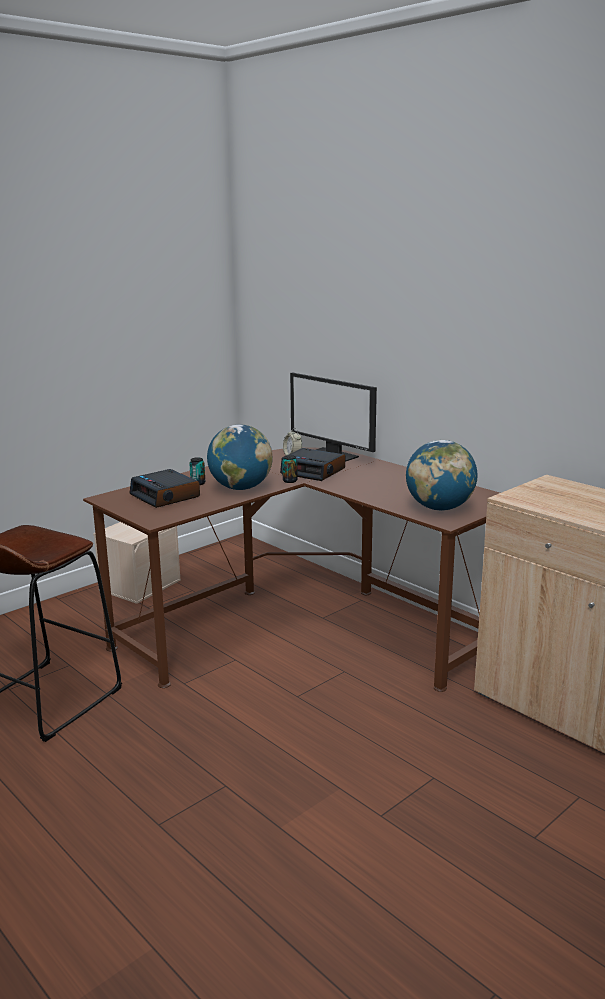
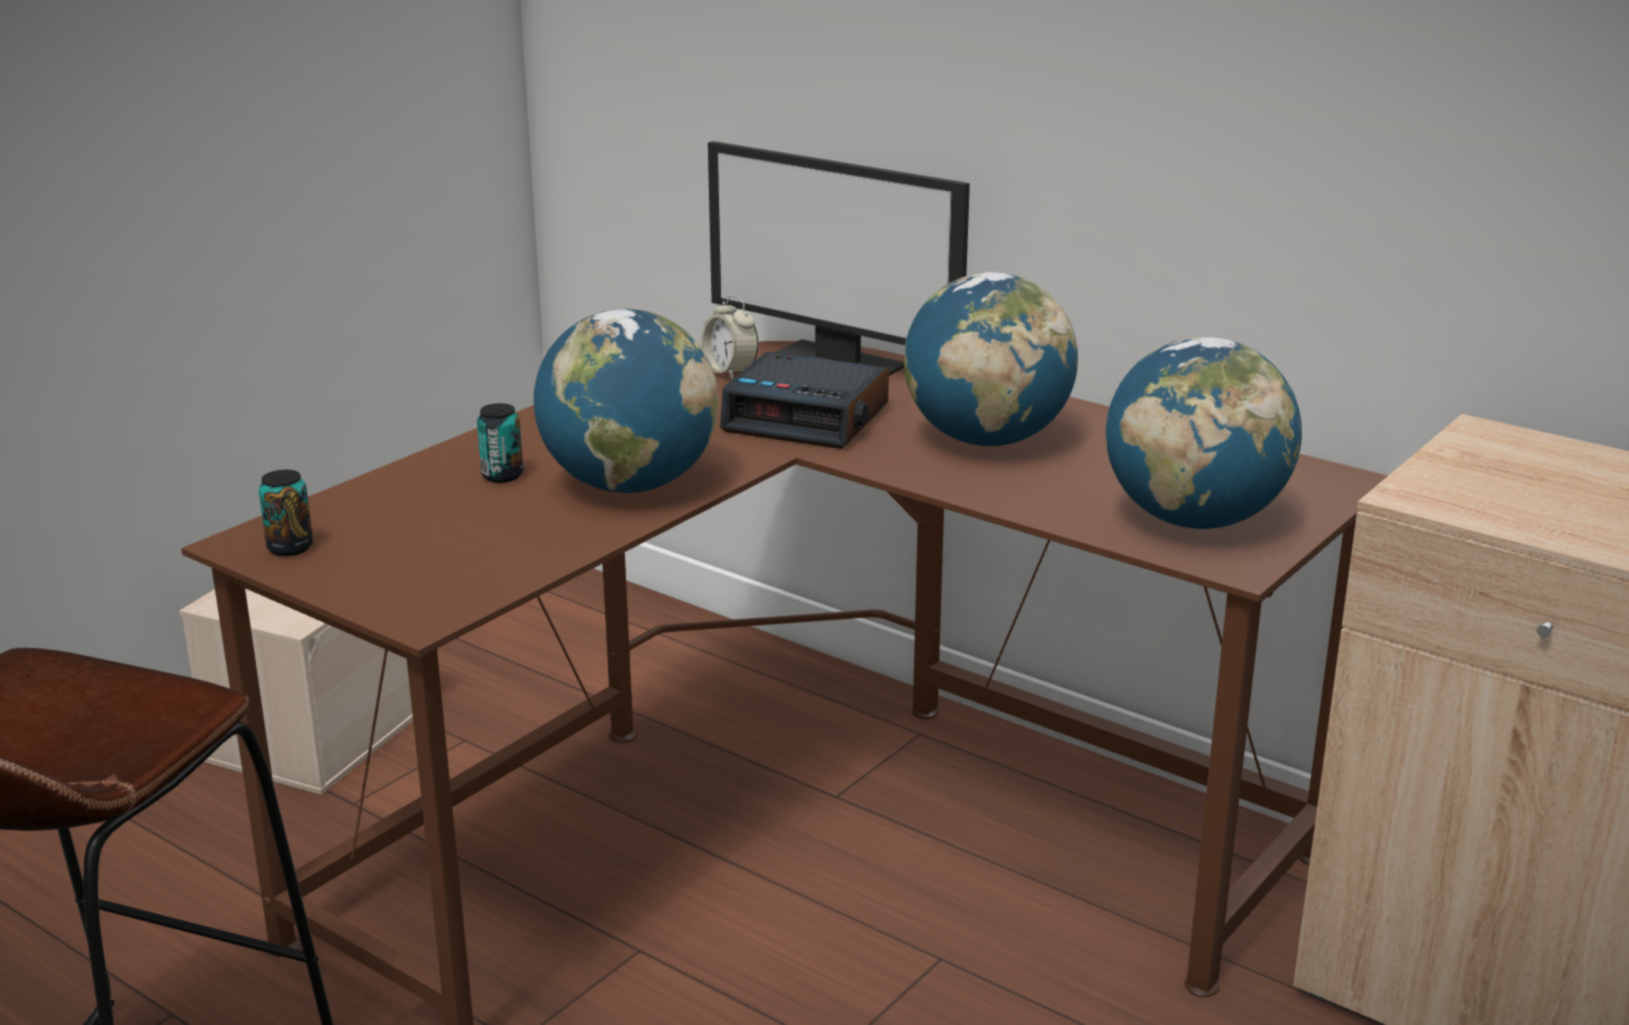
camera: 10 degrees left, 5 degrees up
(166, 496) = (425, 524): alarm clock -> none
(290, 481) = (756, 453): can -> can (290, 547)
(376, 480) = (987, 440): none -> globe

